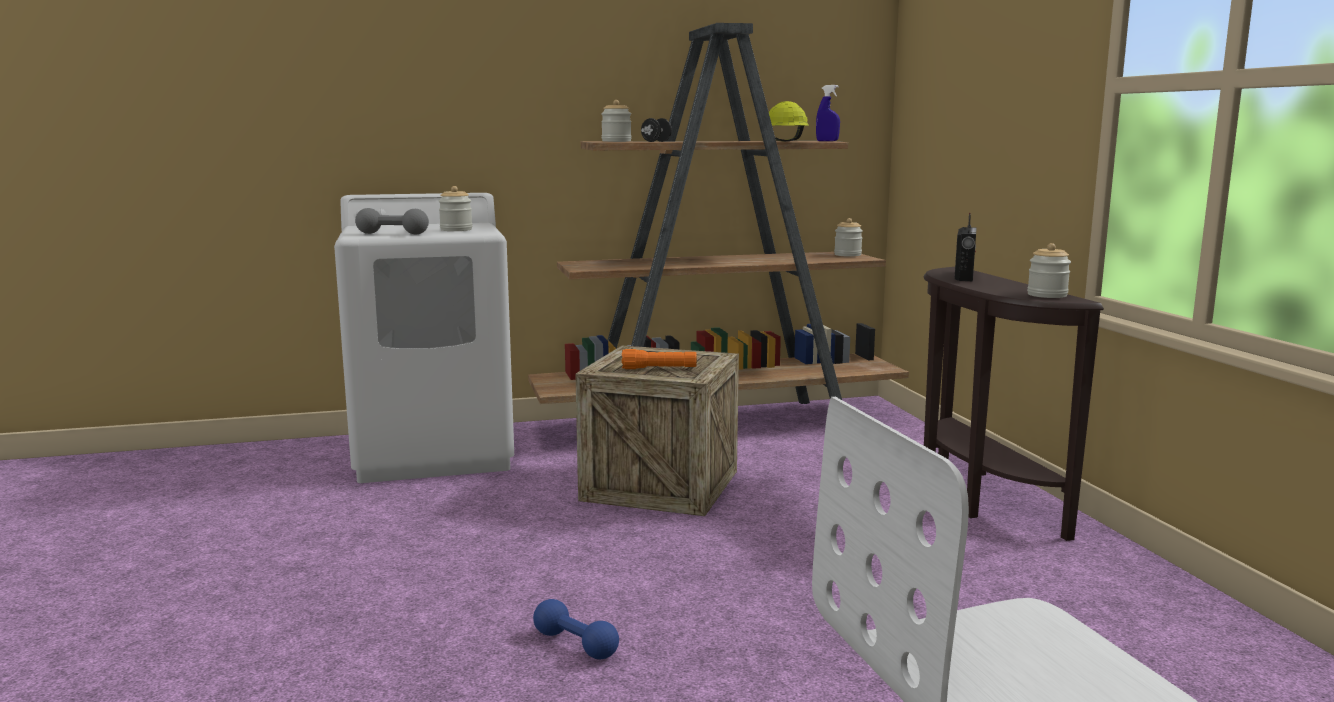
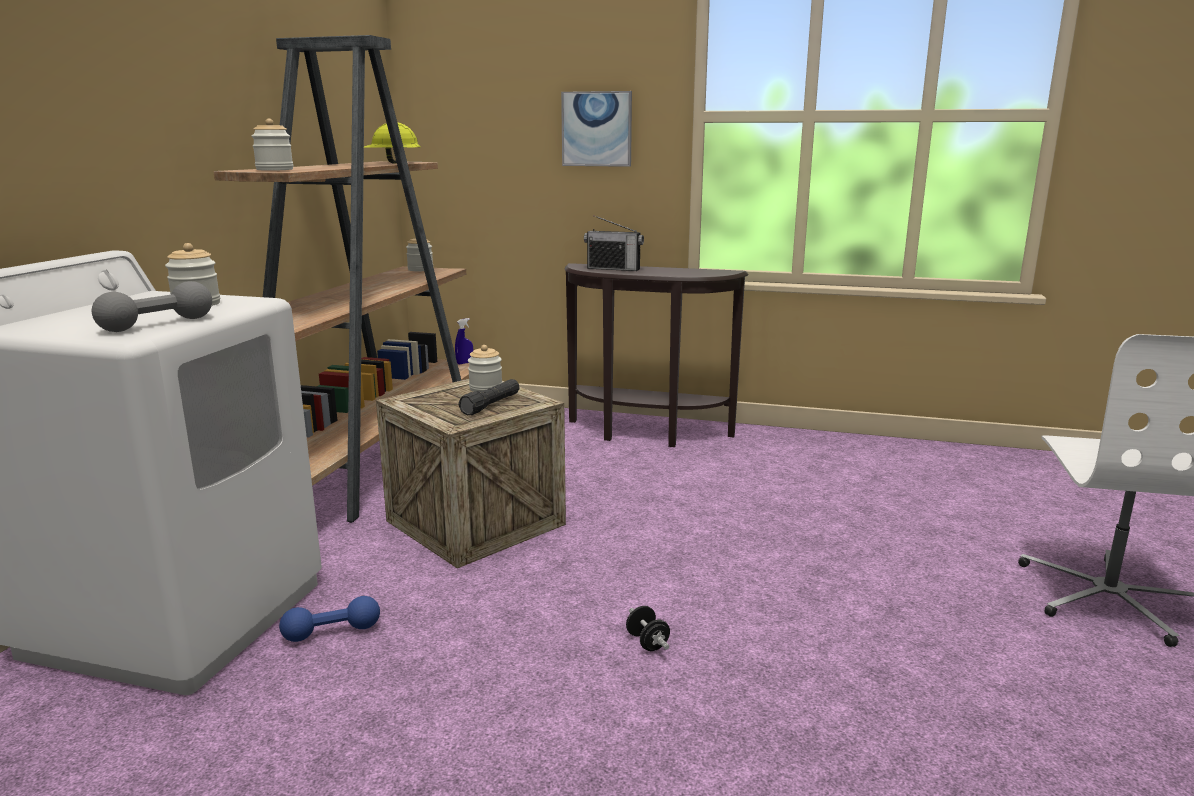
camera: 60 degrees left, 5 degrees up
(575, 644) = (756, 646): blue dumbbell -> blue dumbbell (332, 632)
(656, 141) = (316, 168): black dumbbell -> black dumbbell (647, 642)
(659, 369) = (491, 405): orange flashlight -> black flashlight
(827, 141) = (417, 161): blue spray bottle -> blue spray bottle (464, 363)
(964, 276) = (613, 269): radio -> radio turned 150 degrees clockwise
(1023, 105) = (597, 129): none -> picture
(1047, 295) = (709, 271): jar -> jar (486, 388)

